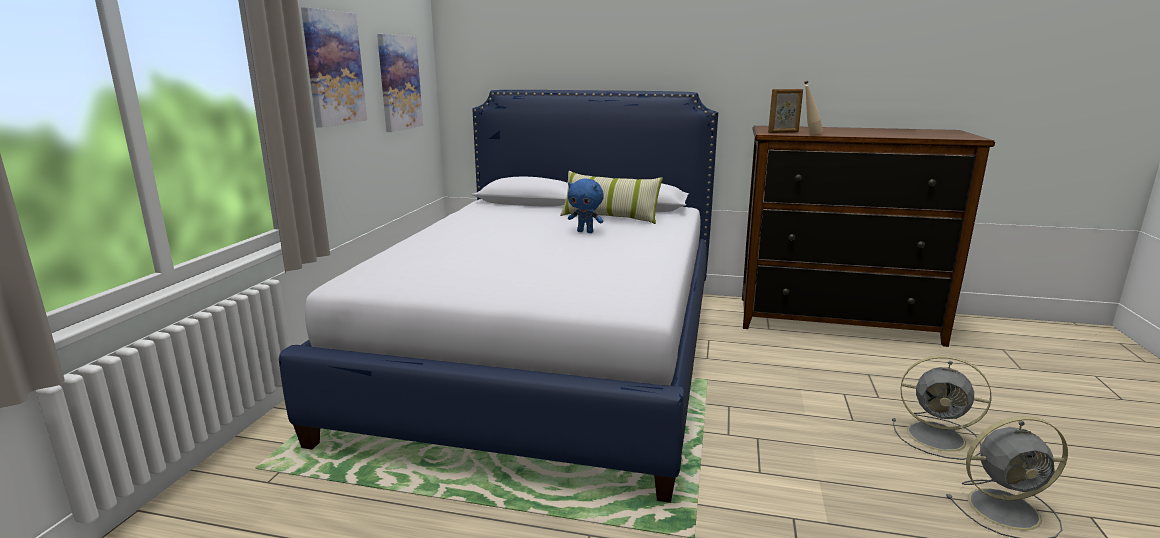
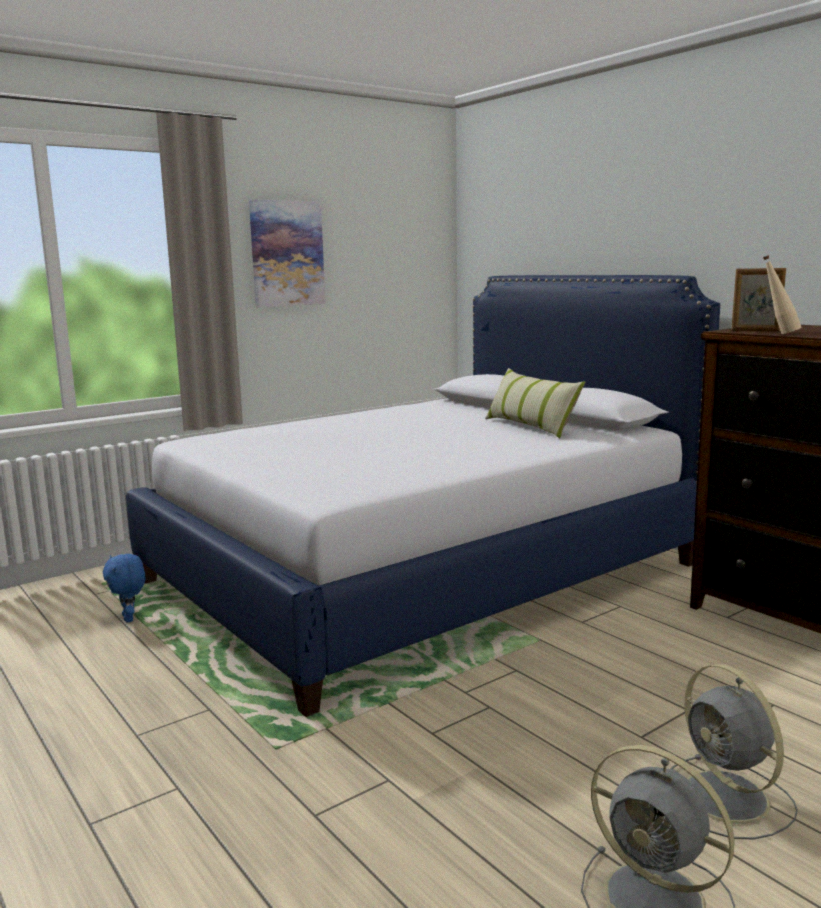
camera: 40 degrees right, 5 degrees down
(399, 83) = (387, 268): picture -> none
(585, 232) = (466, 435): blue plush toy -> blue plush toy (129, 618)

